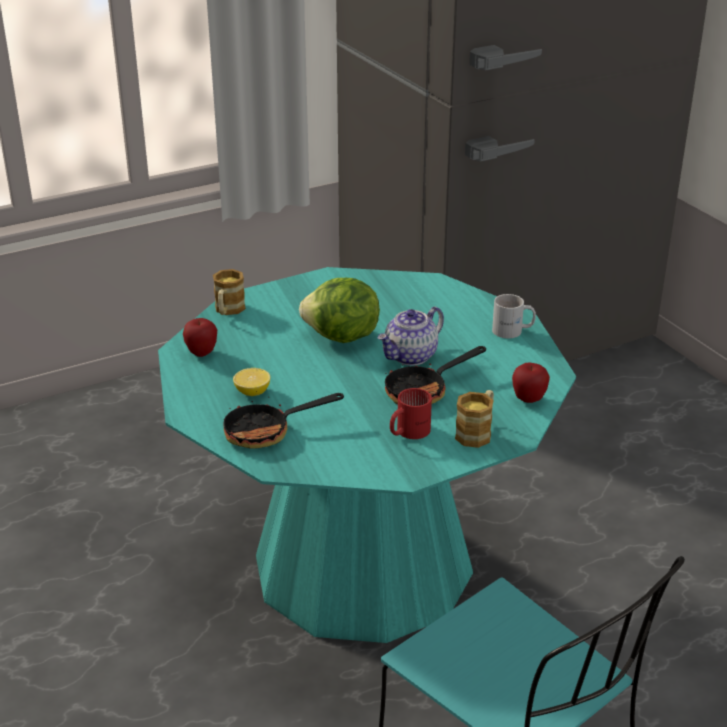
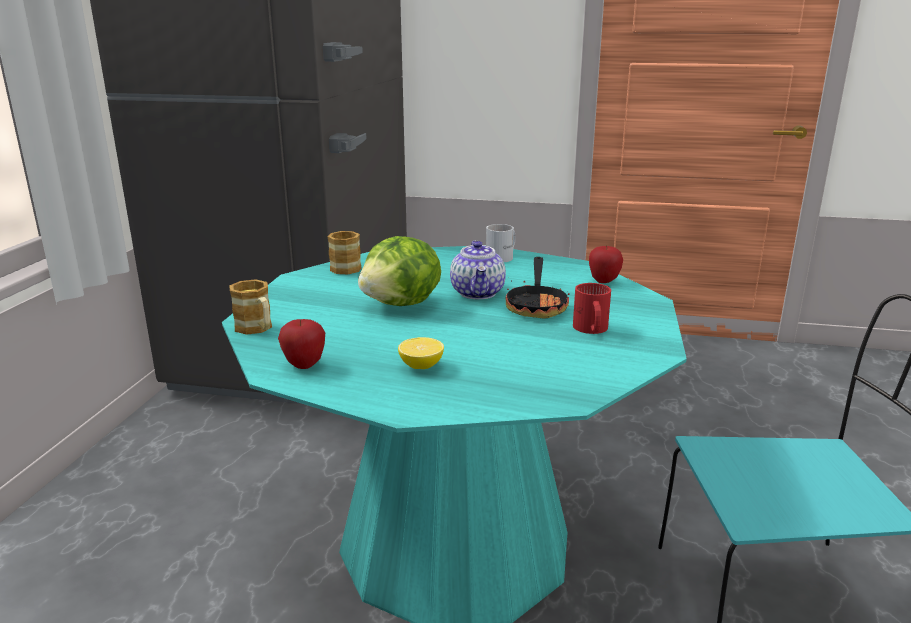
camera: 50 degrees left, 10 degrees down
(267, 432) = (502, 383): frying pan -> none
(477, 432) = (626, 309): mug -> mug (344, 267)

